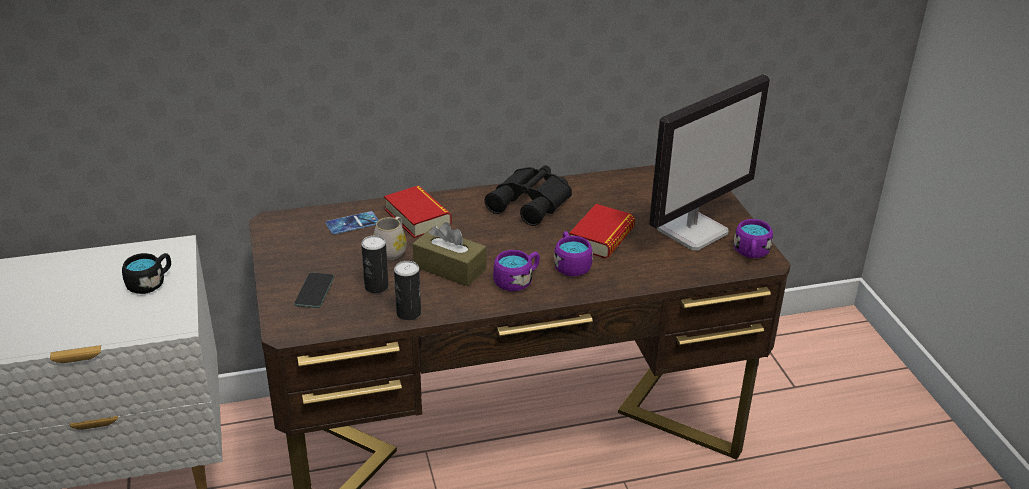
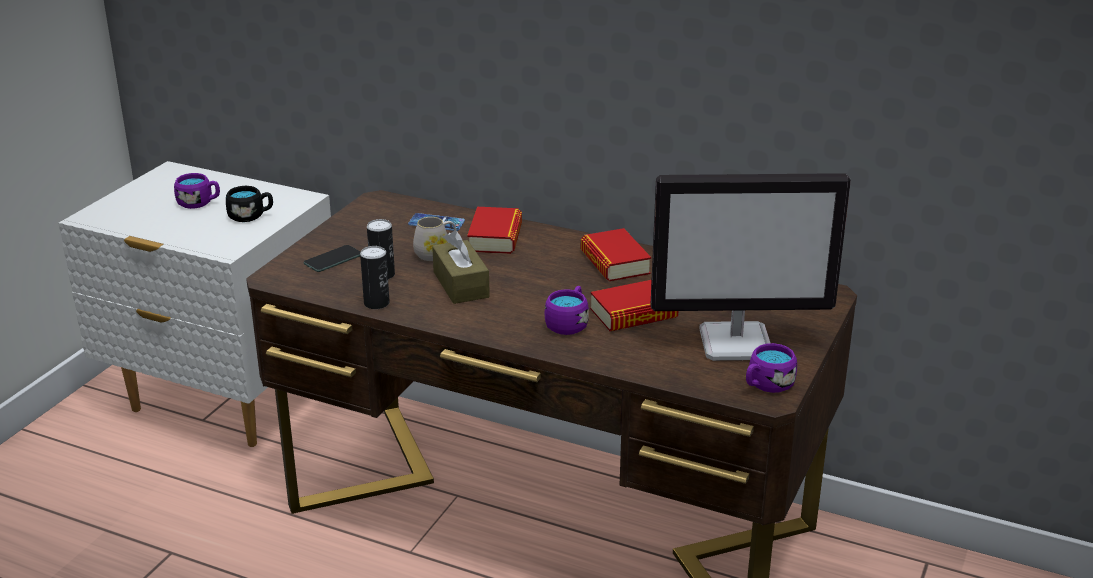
camera: 40 degrees right, 5 degrees down
(517, 281) = (501, 316): purple mug -> purple mug (199, 203)
(532, 203) = (615, 262): black binoculars -> book

